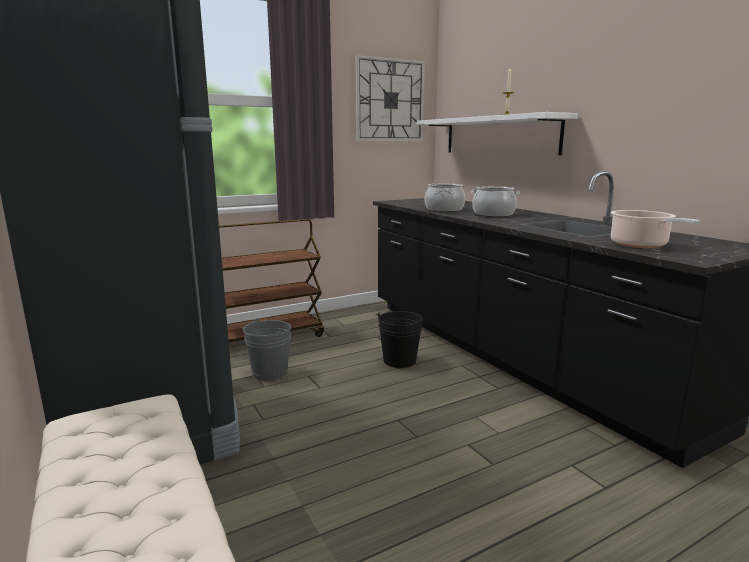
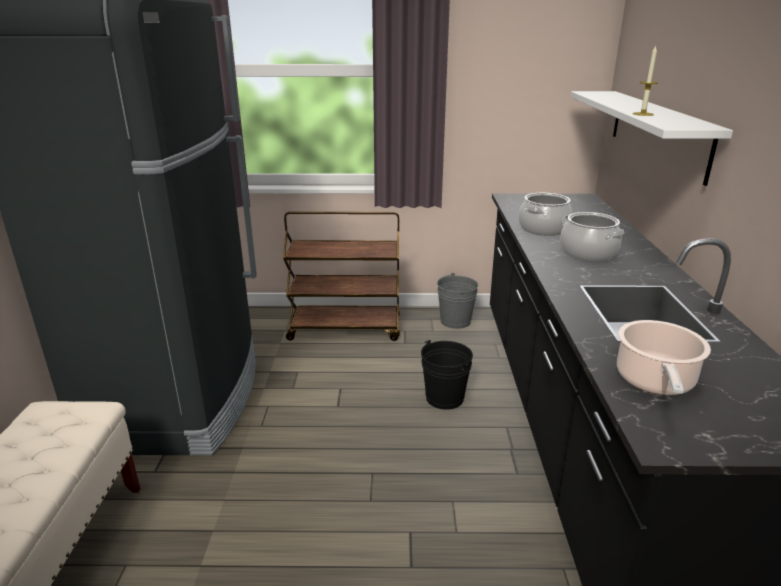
camera: 30 degrees right, 10 degrees up
(270, 372) = (311, 373): grey bucket -> grey bucket (455, 321)
(390, 100) = (539, 62): wall clock -> none

